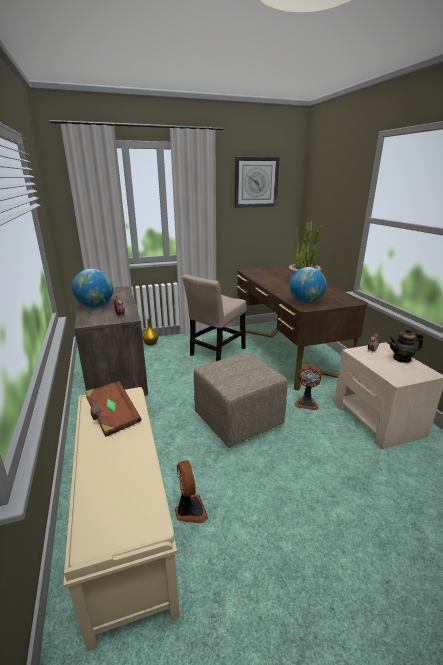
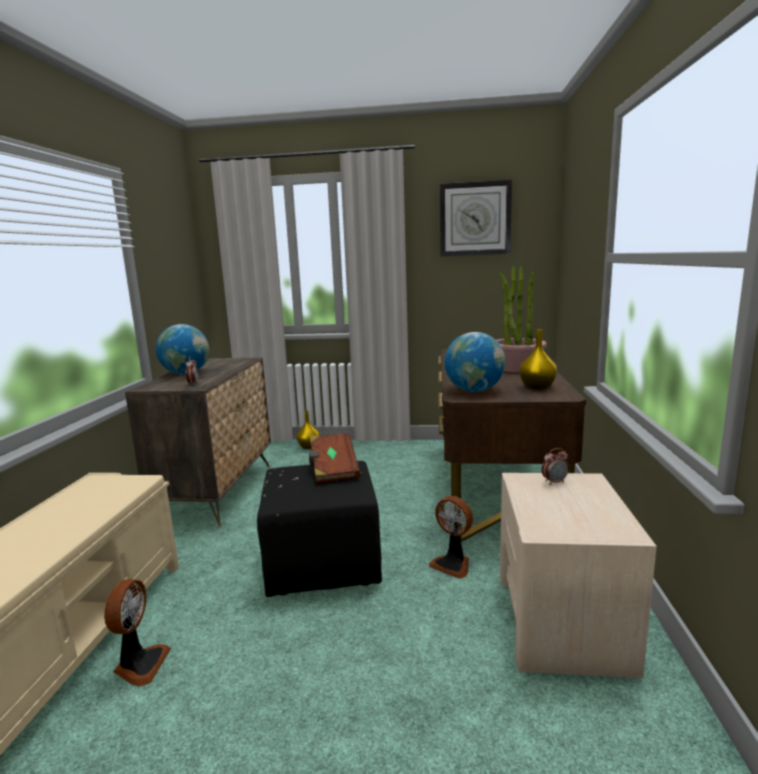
camera: 25 degrees right, 10 degrees down
(113, 417) = (86, 500): brown book -> brown book (333, 469)
(216, 353) = (383, 471): beige chair -> none
(238, 419) = (324, 564): beige ottoman -> black ottoman
(333, 296) = (536, 387): none -> yellow vase
(402, 358) = (598, 502): teapot -> none

